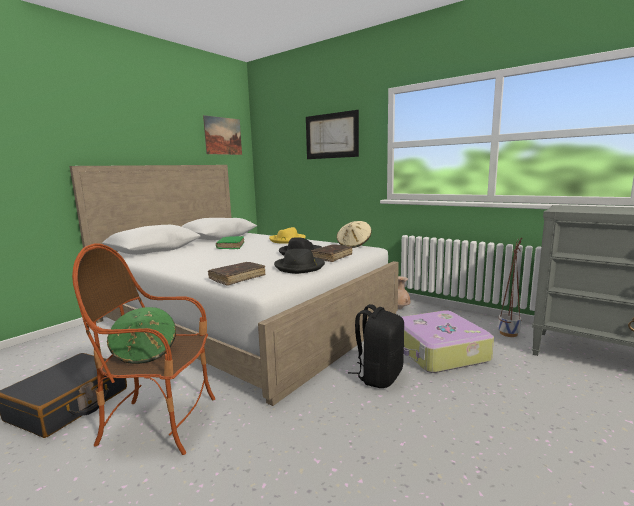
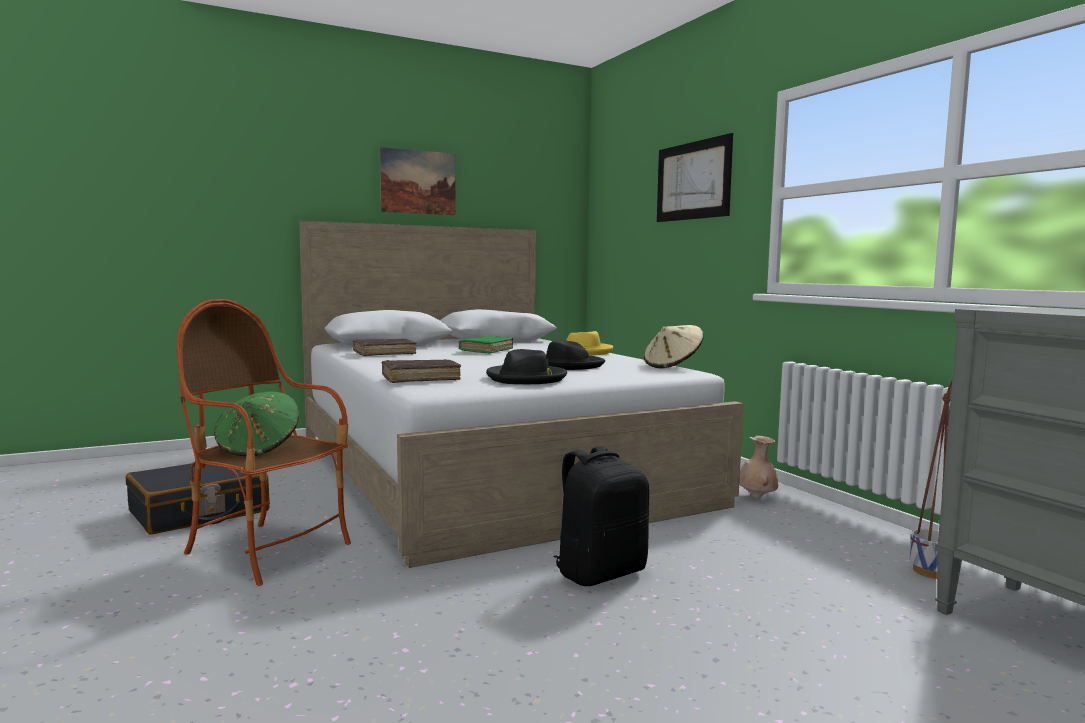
camera: 25 degrees right, 5 degrees down
(223, 136) = (536, 185): picture -> picture (418, 182)
(331, 257) = (599, 374): brown book -> brown book (384, 353)
(438, 352) = (745, 567): suitcase -> none

